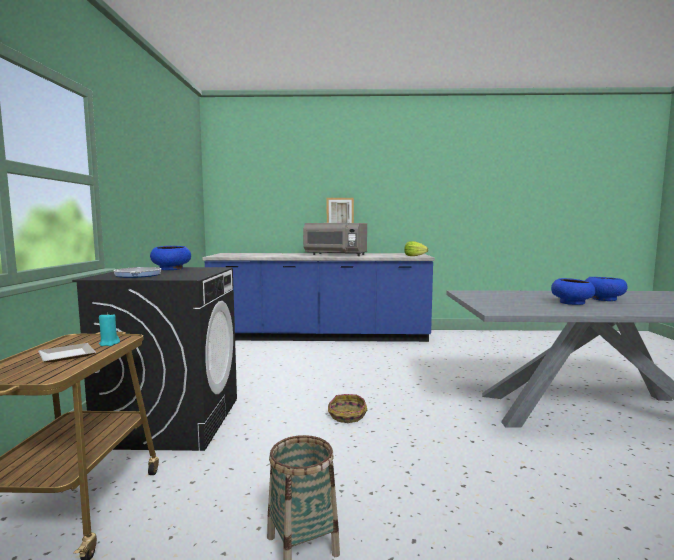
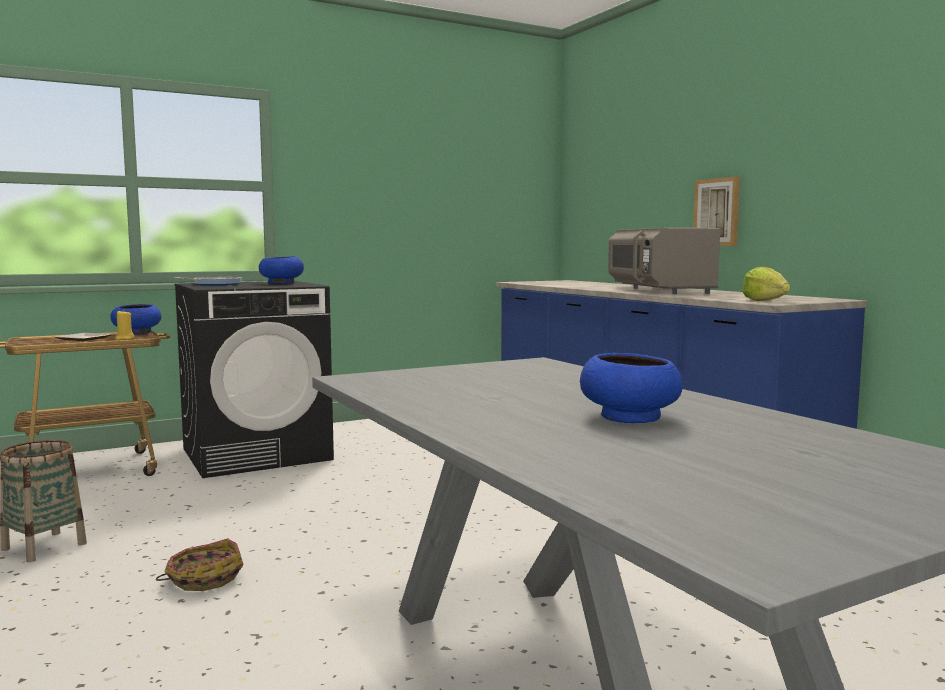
camera: 60 degrees right, 0 degrees up
(109, 343) = (125, 338): turquoise candle -> yellow candle
(347, 416) = (338, 511): basket -> basket (204, 578)
(572, 303) = (523, 402): blue bowl -> blue bowl (137, 333)

